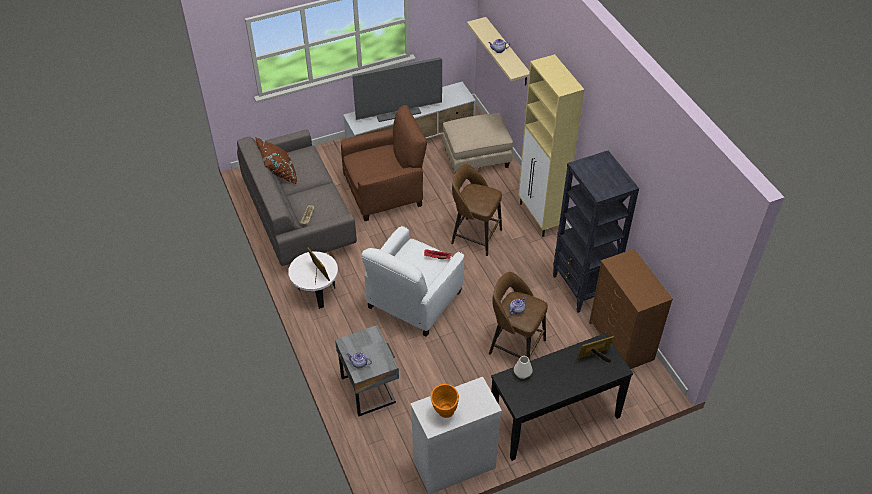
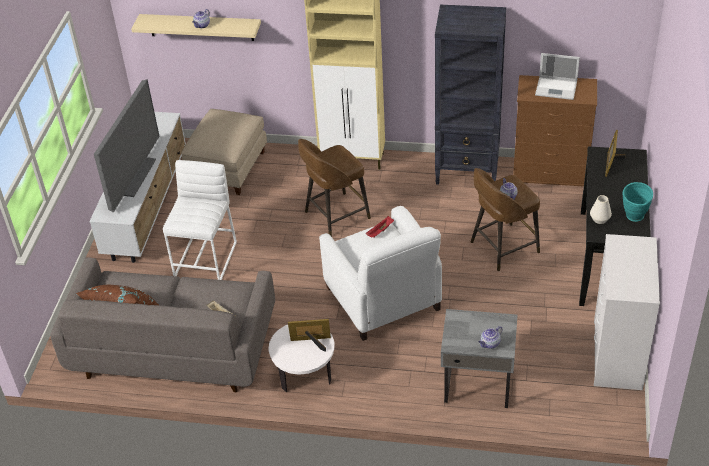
camera: 55 degrees left, 5 degrees down
(385, 192) = (206, 259): brown armchair -> white stool
(444, 414) = (636, 279): orange vase -> none
(540, 395) = (634, 218): none -> turquoise vase
(636, 278) = (557, 88): none -> laptop

